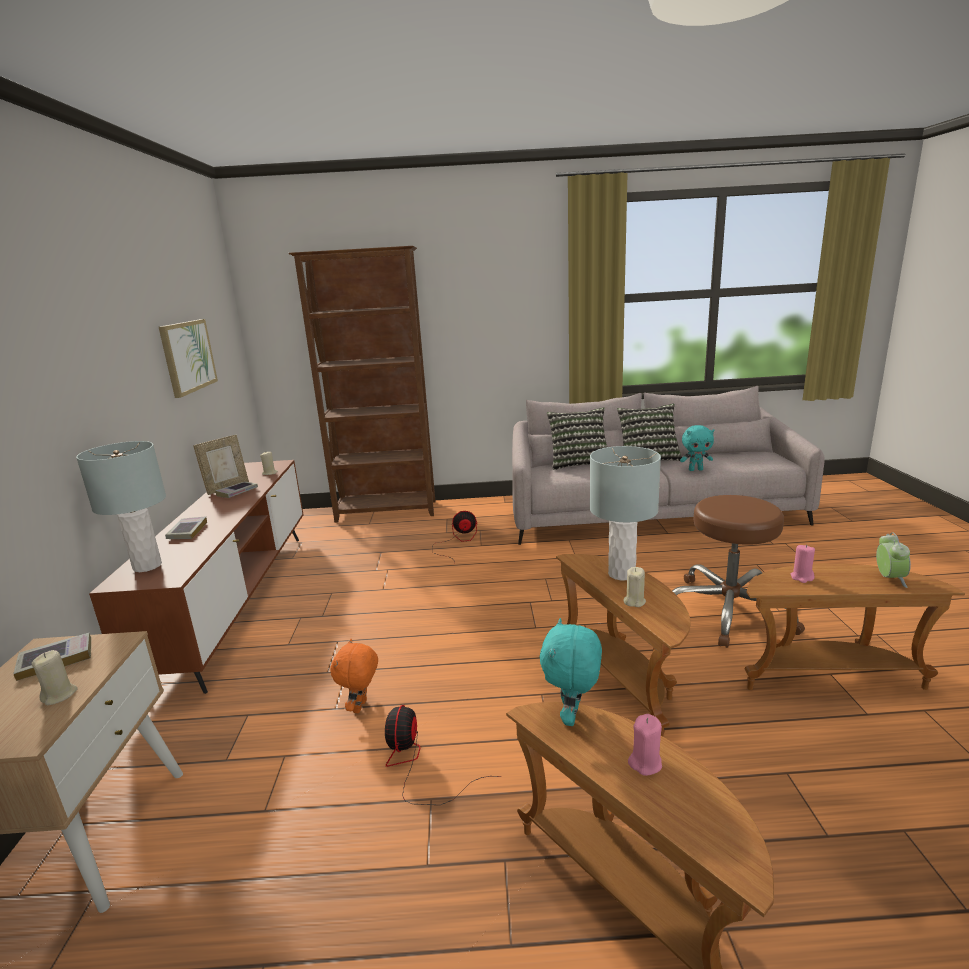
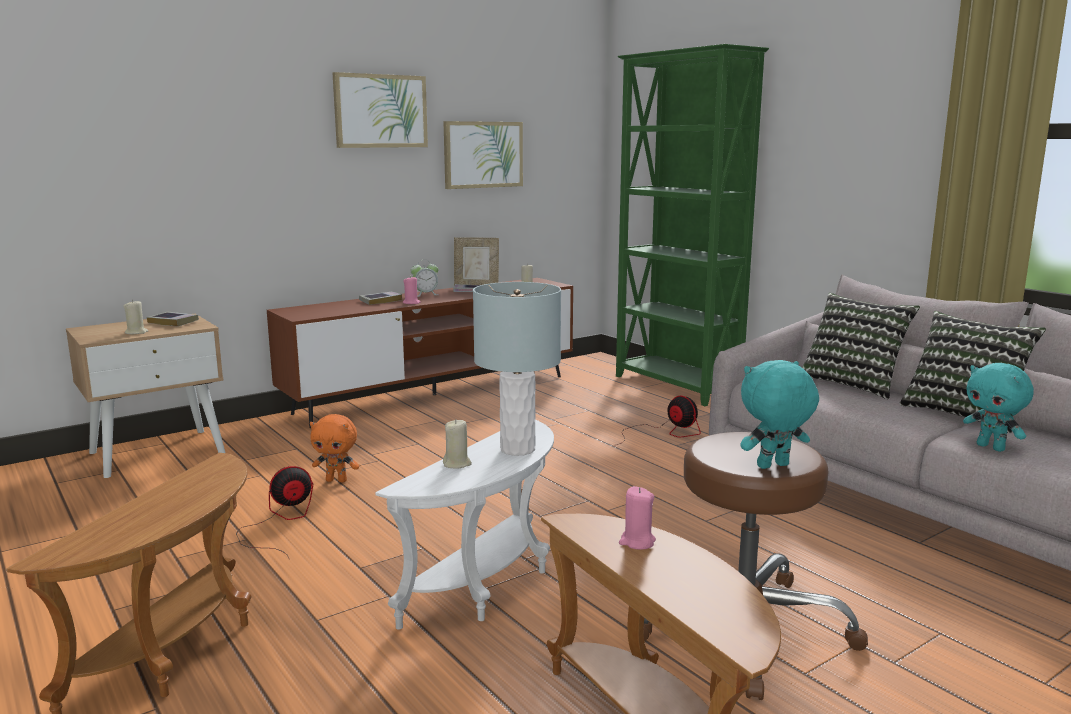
camera: 55 degrees right, 5 degrees down
(115, 323) = (380, 111): none -> picture
(148, 566) = (315, 308): grey table lamp -> none
(361, 707) = (337, 480): orange plush toy -> orange plush toy turned 150 degrees counterclockwise
(387, 512) = (676, 386): brown bookcase -> green bookcase
(572, 717) = (225, 473): turquoise plush toy -> turquoise plush toy (773, 466)
(624, 681) = (488, 586): brown side table -> white side table
(645, 763) = (172, 507): pink candle -> pink candle (411, 303)
(889, 579) = (719, 605): alarm clock -> alarm clock (425, 294)

